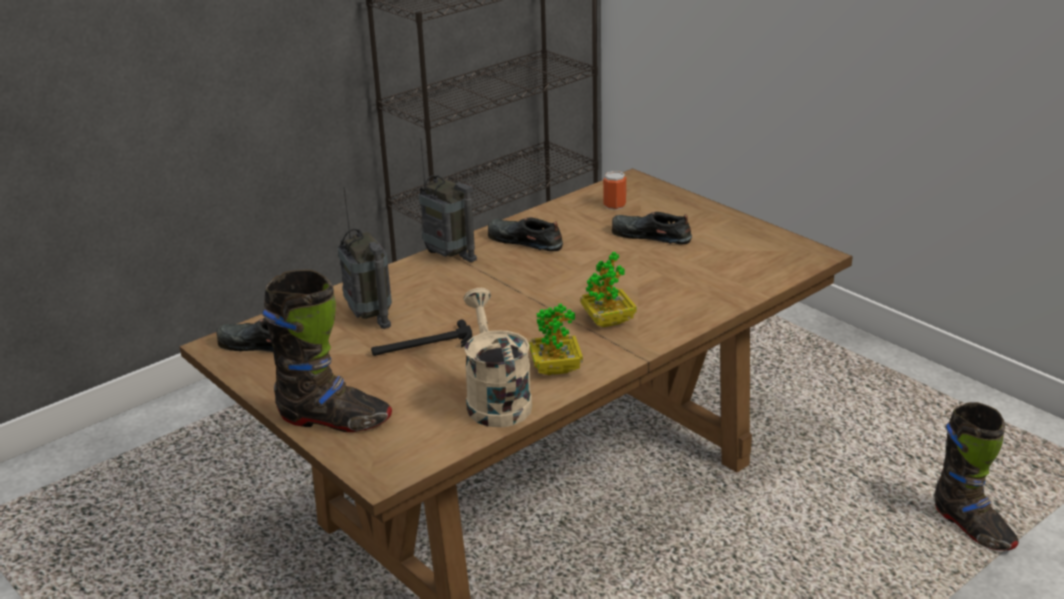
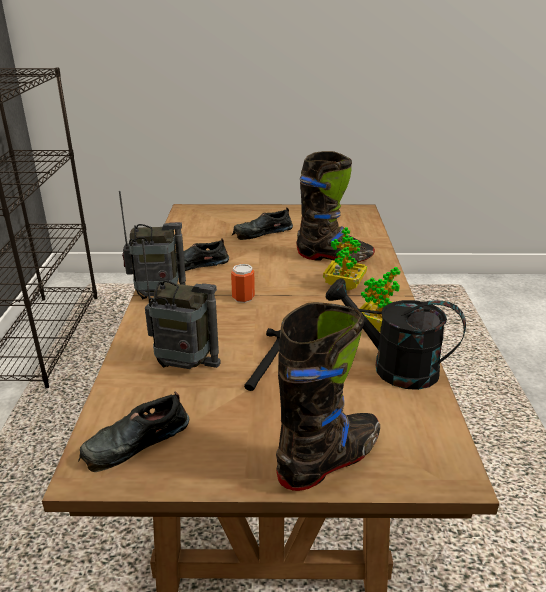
camera: 50 degrees left, 0 degrees up
(495, 399) = (393, 367): beige watering can -> black watering can
(614, 205) = (206, 225): can -> can (243, 298)
(972, 528) = (467, 336): black boot -> black boot (334, 257)

